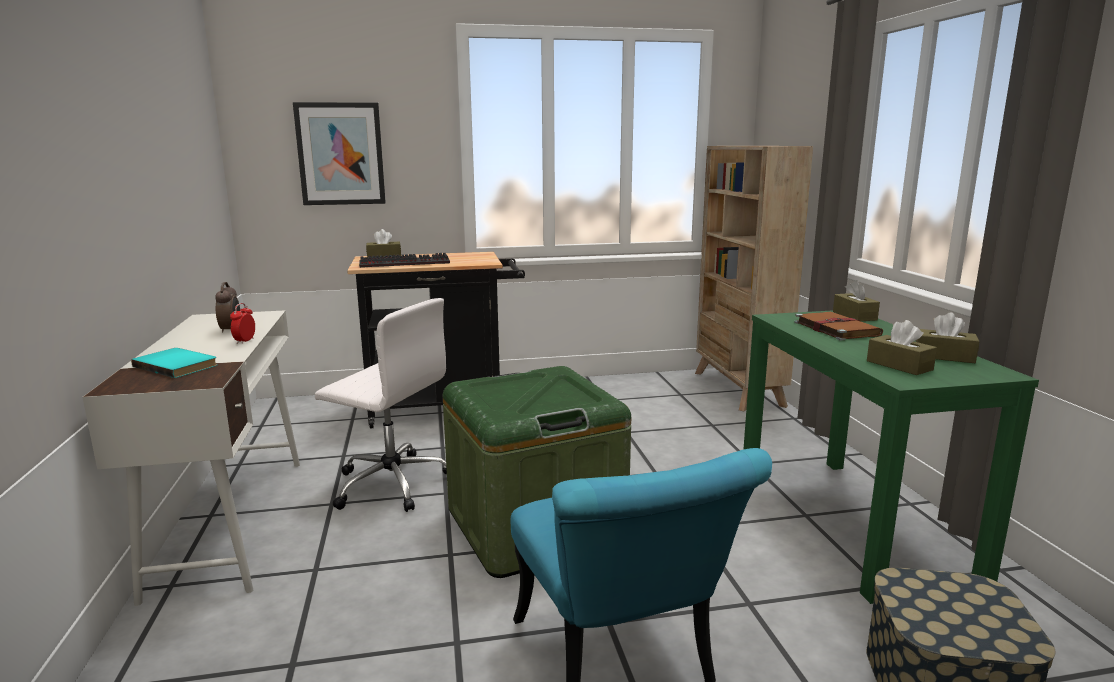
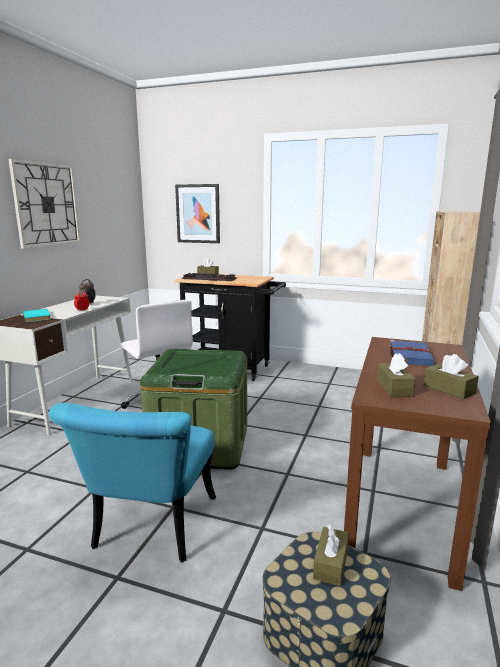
camera: 30 degrees right, 0 degrees up
(124, 137) = (46, 204): none -> wall clock
(835, 328) = (410, 355): brown book -> blue book
(851, 521) = (402, 505): green console table -> brown console table
(854, 316) = (449, 349): brown tissue box -> brown tissue box (331, 563)

